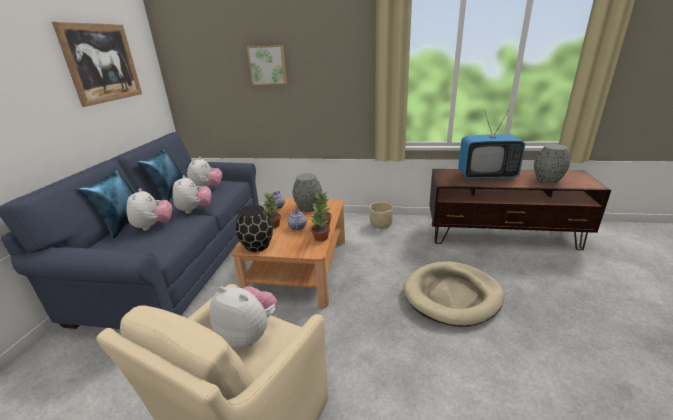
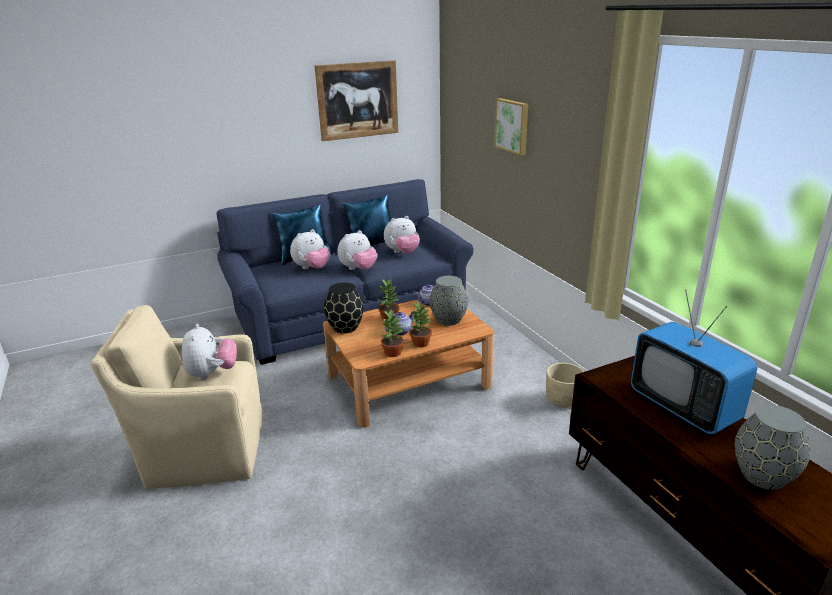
camera: 55 degrees right, 0 degrees up
(452, 295) = (467, 516): beige dog bed -> none

